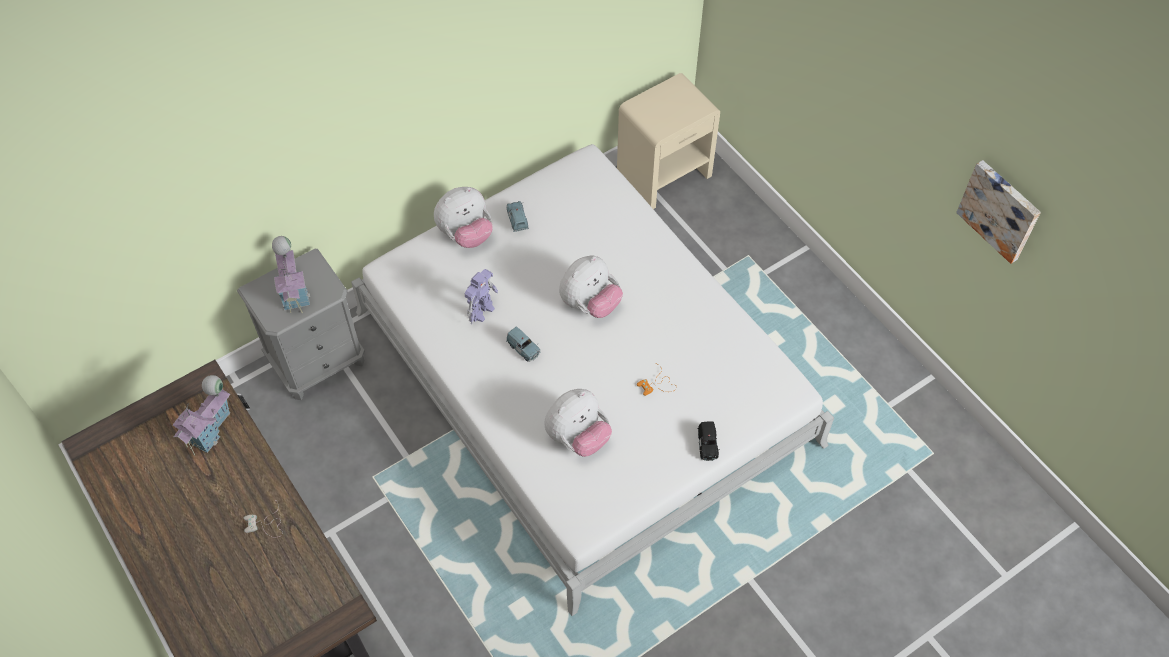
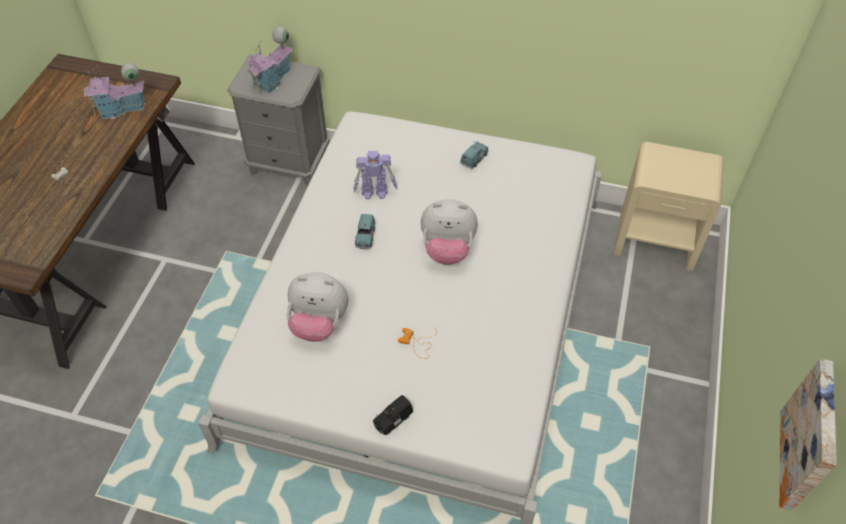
camera: 50 degrees right, 5 degrees down
(466, 234) = (431, 141): plush toy -> none

